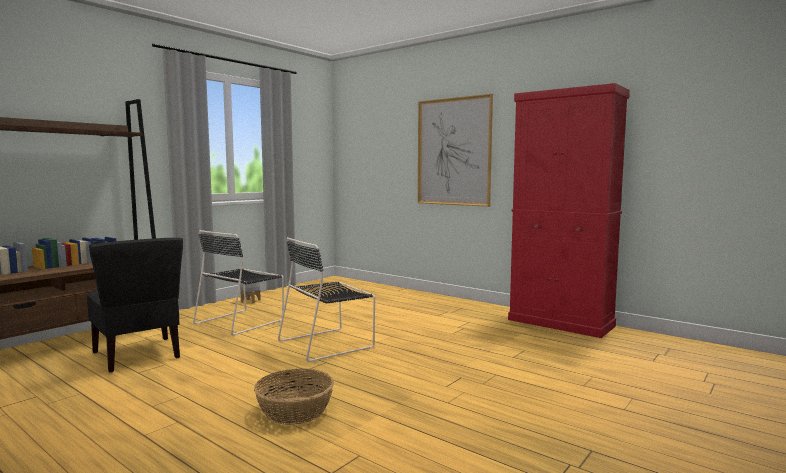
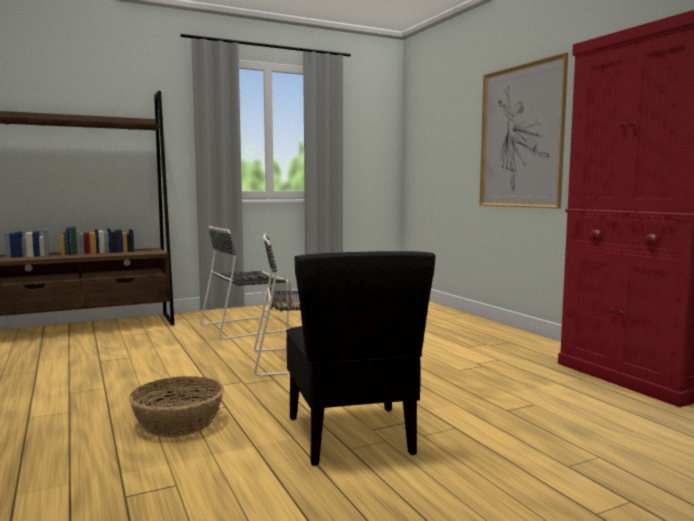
camera: 25 degrees right, 0 degrees up
(138, 355) = (120, 346): black chair -> black chair (352, 435)

